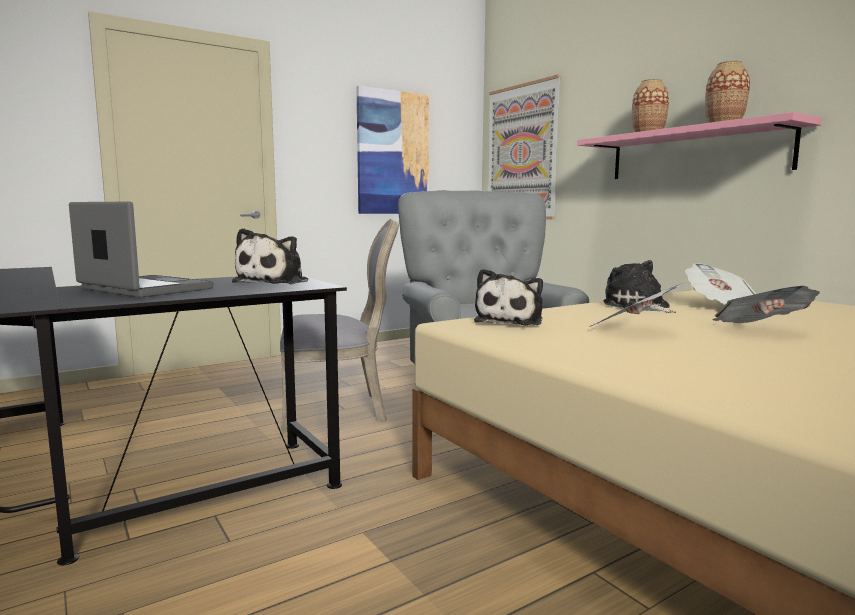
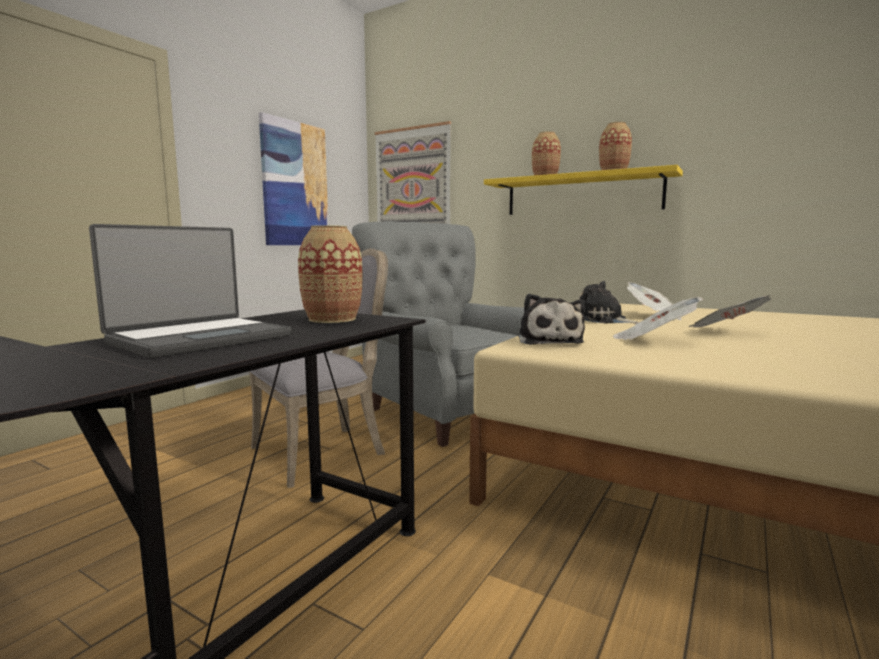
camera: 25 degrees left, 0 degrees up
(143, 289) = (199, 339): laptop -> laptop turned 120 degrees clockwise
(275, 282) = (332, 319): plush toy -> vase
(695, 153) = (582, 194): pink shelf -> yellow shelf

